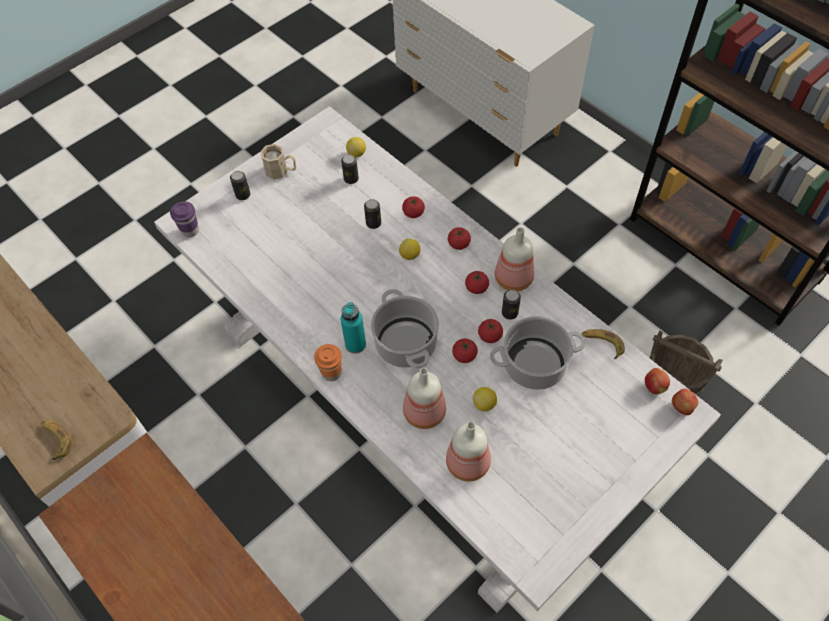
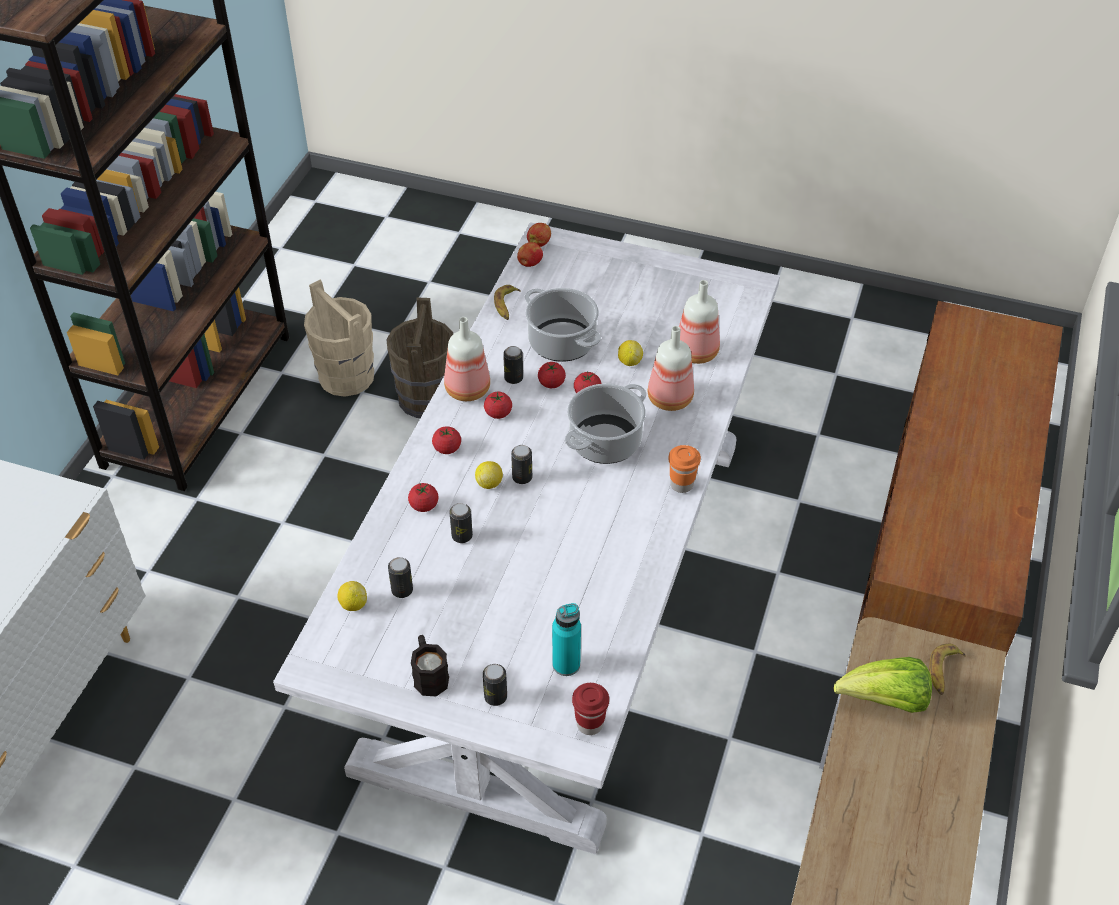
camera: 120 degrees left, 10 degrees down
(69, 388) = (885, 701): none -> lettuce
(190, 231) = (589, 724): purple cup -> red cup
(281, 171) = (429, 674): beige mug -> black mug
(355, 344) = (635, 480): turquoise bottle -> turquoise bottle (566, 664)
(403, 276) = (522, 477): none -> can
(714, 349) = (346, 376): none -> beige bucket

